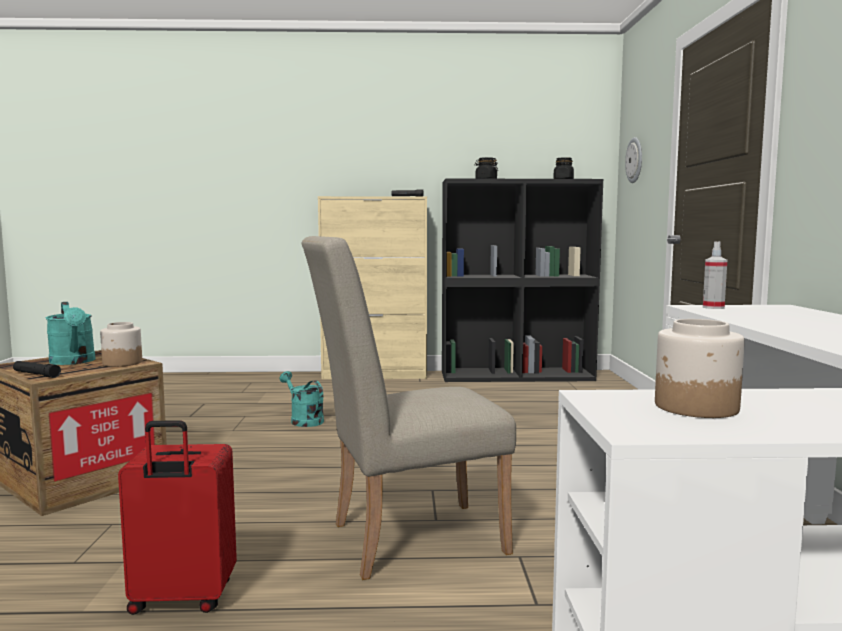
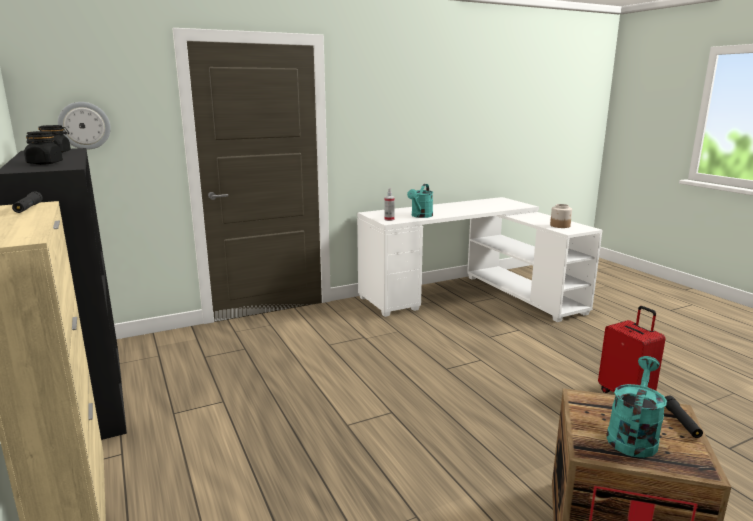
camera: 115 degrees left, 10 degrees up
(122, 363) = (593, 406): jar -> none
(303, 420) = (346, 479): turquoise watering can -> turquoise watering can (420, 216)
(404, 539) = (509, 362): beige chair -> none

